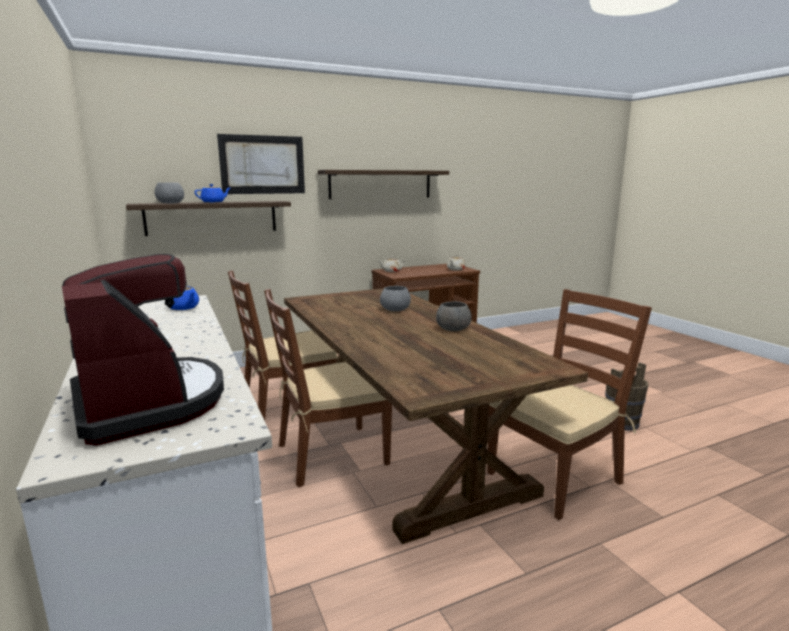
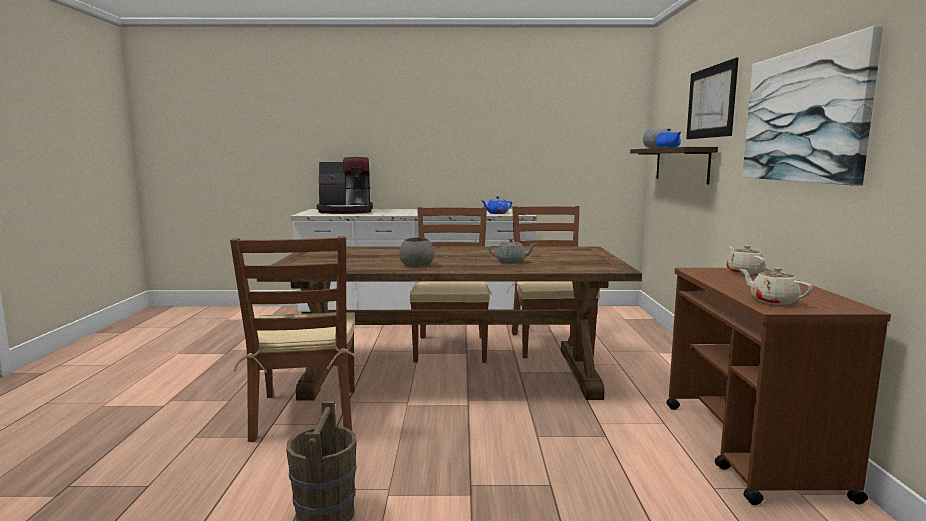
camera: 115 degrees right, 5 degrees down
(380, 184) = (803, 115): shelf -> picture
(395, 309) = (511, 262): grey bowl -> grey teapot

